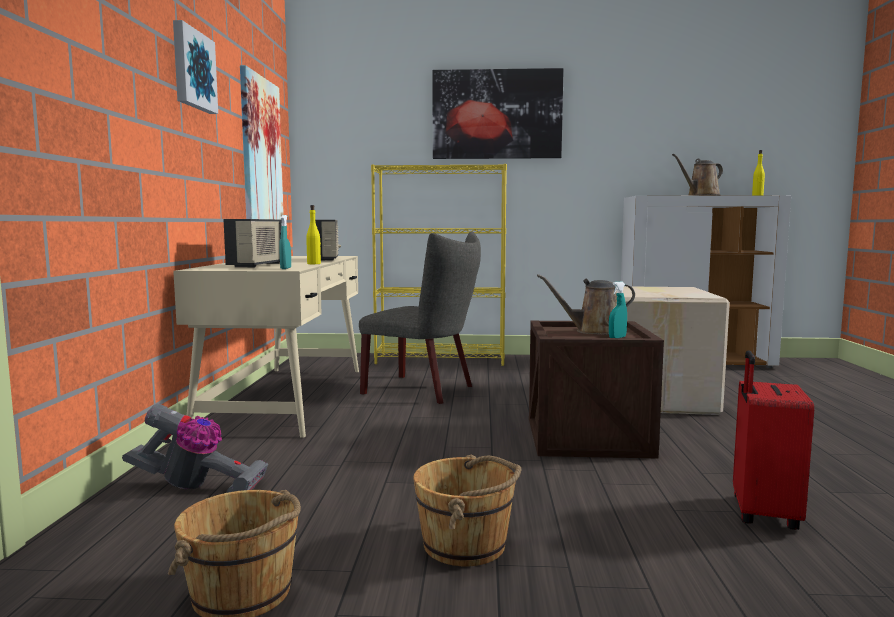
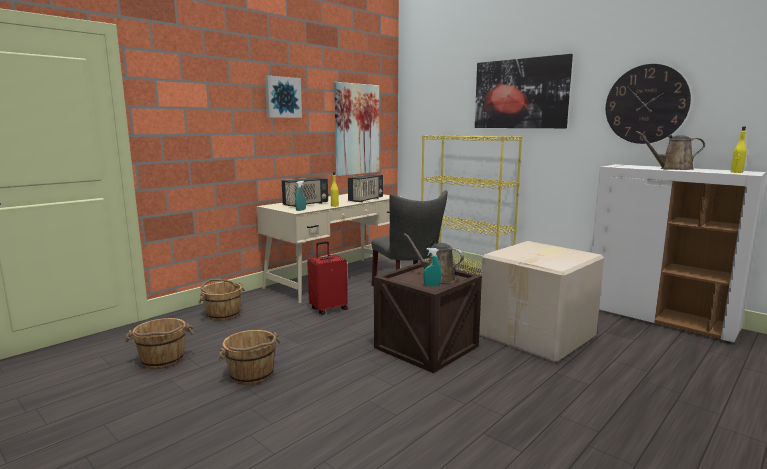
camera: 40 degrees right, 5 degrees up
(198, 487) = (223, 314): vacuum cleaner -> brown bucket
(648, 131) = (646, 104): none -> wall clock
(762, 513) = (406, 423): red suitcase -> red suitcase (328, 309)

